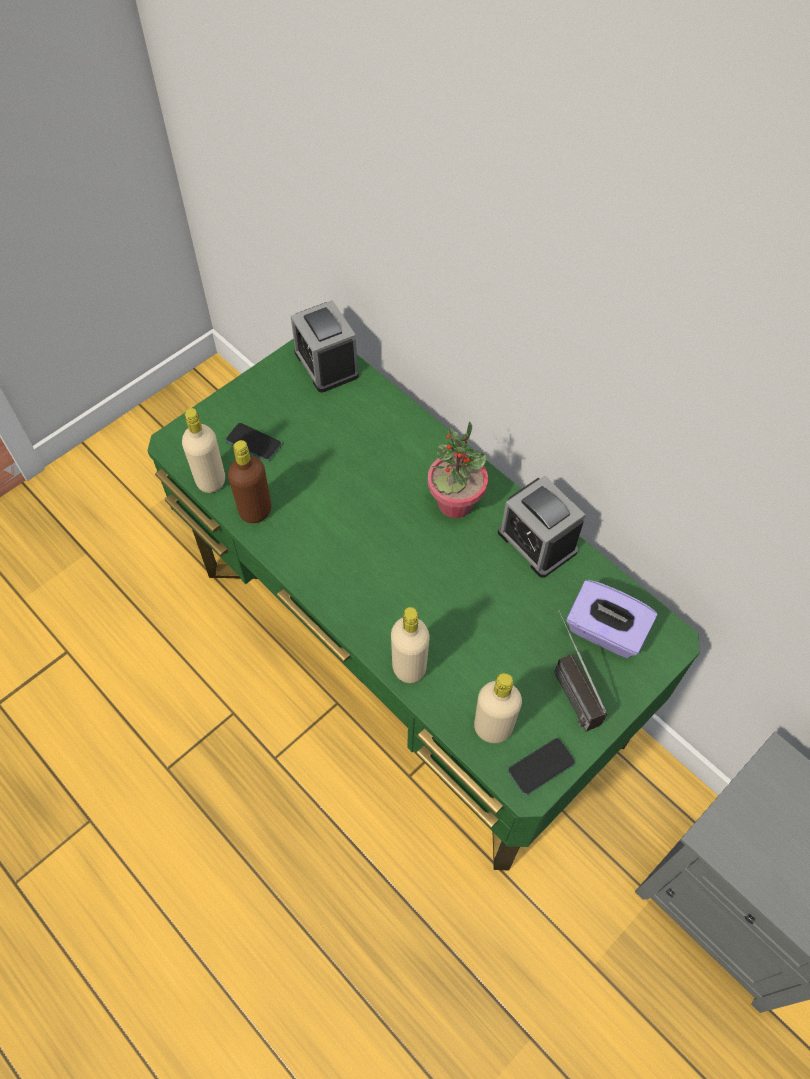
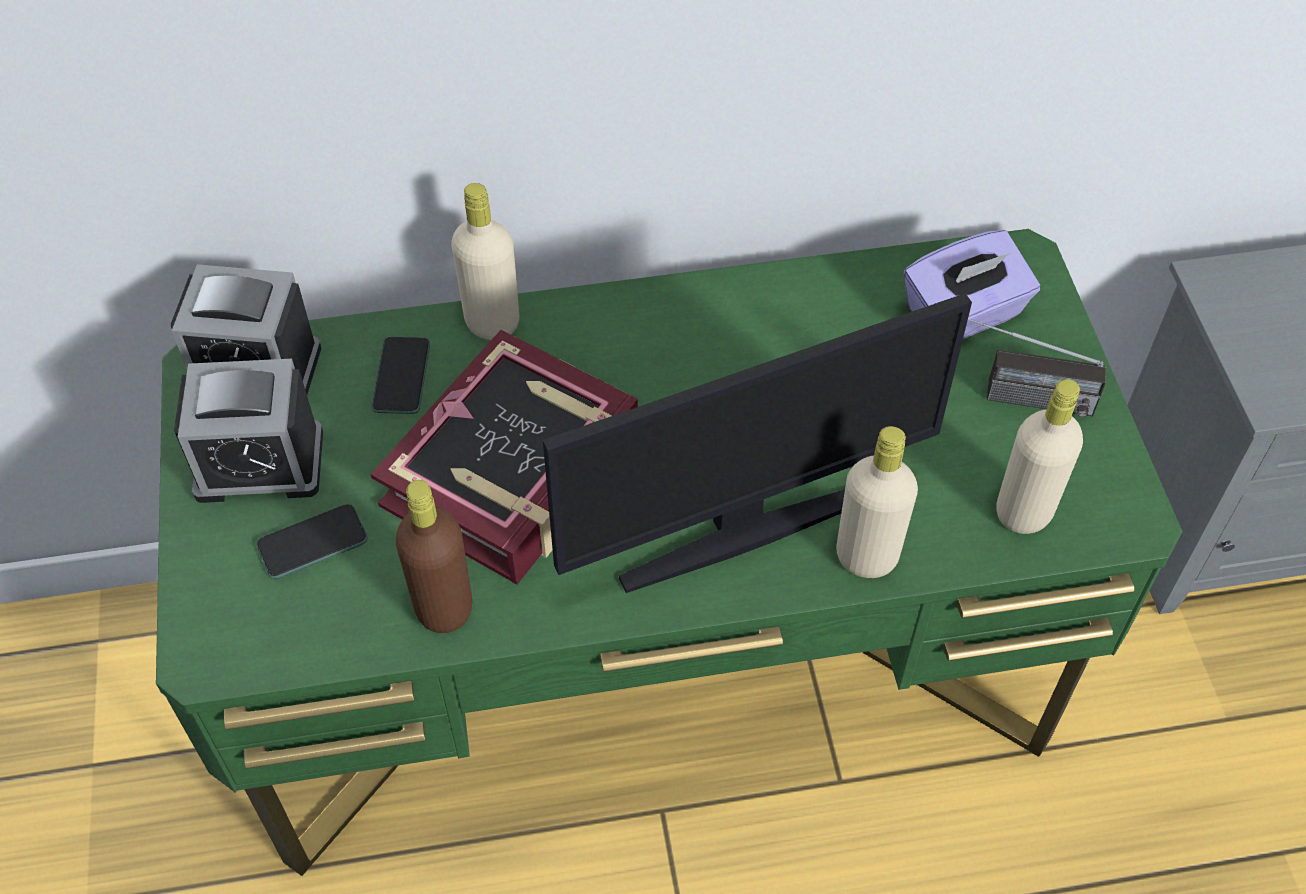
camera: 55 degrees left, 5 degrees down
(210, 480) = (330, 640): beige bottle -> beige bottle (492, 322)
(347, 492) = (513, 471): none -> book
(383, 605) = (743, 531): none -> monitor
(454, 503) = (643, 356): potted plant -> none
(537, 541) = (777, 304): alarm clock -> alarm clock (259, 463)
(541, 766) = (1112, 492): phone -> phone (401, 376)

